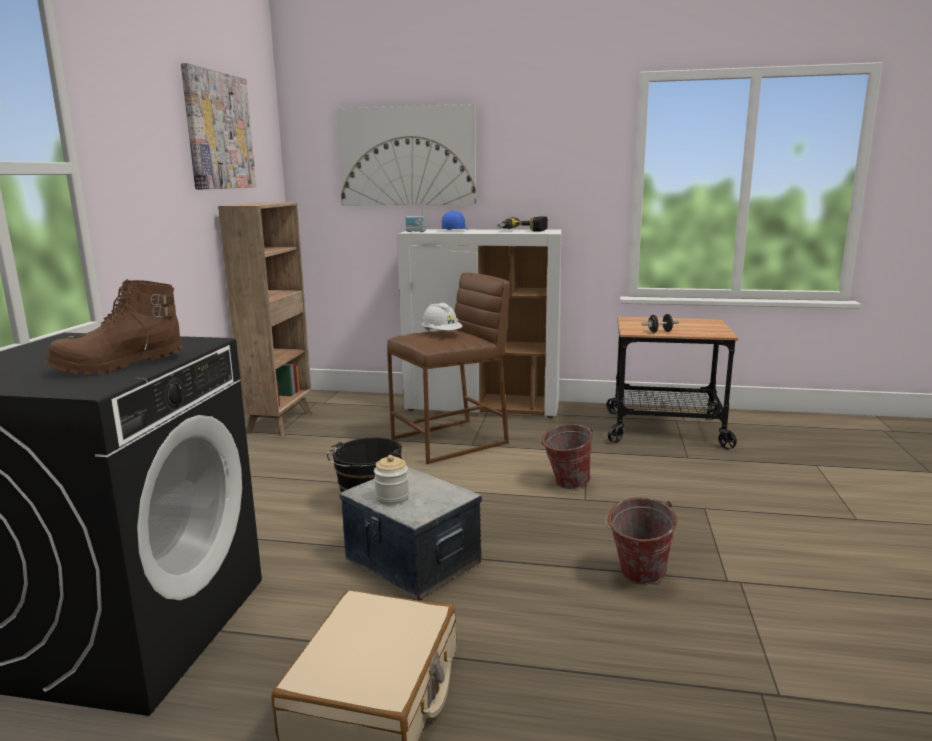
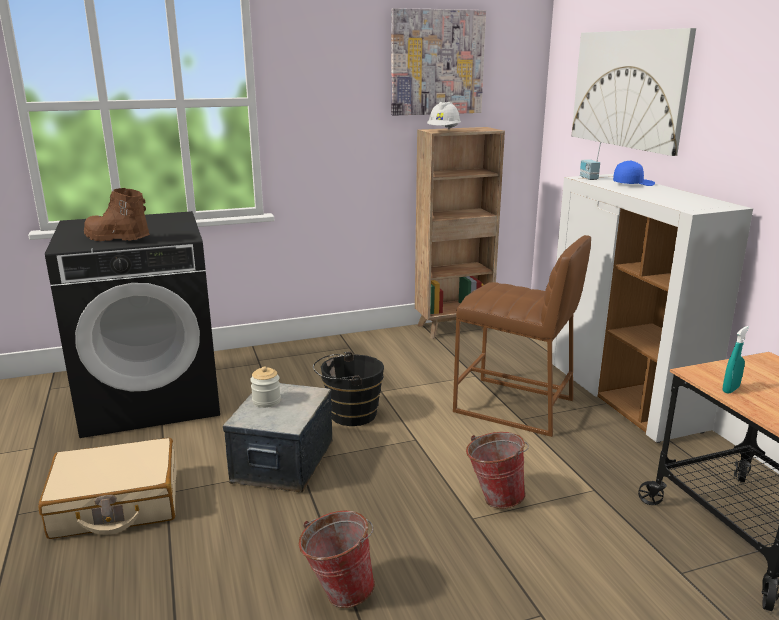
camera: 60 degrees right, 5 degrees up
(441, 334) = (515, 293): white hard hat -> white hard hat (444, 131)
(521, 231) = (682, 200): power drill -> none
(660, 332) = (730, 389): black dumbbell -> turquoise spray bottle

